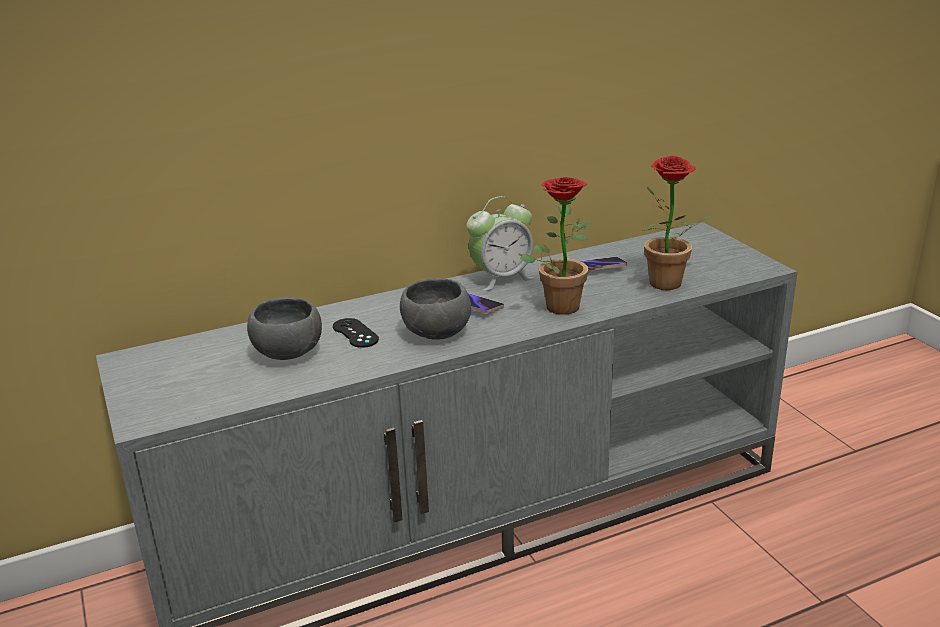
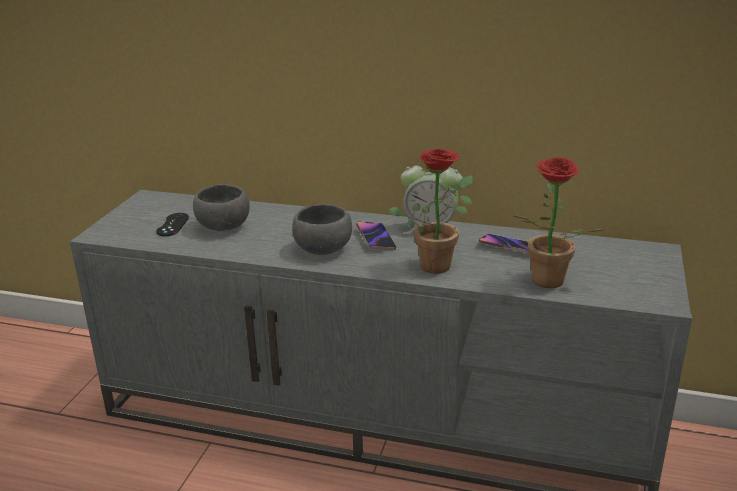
camera: 40 degrees right, 0 degrees up
(355, 333) = (278, 230): black game controller -> black game controller (173, 225)

